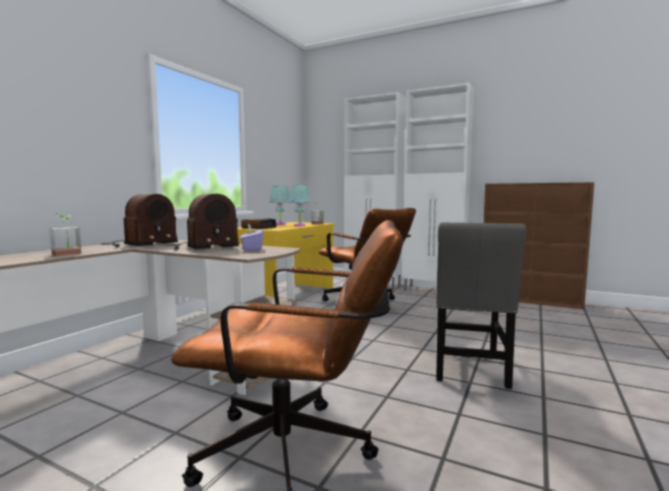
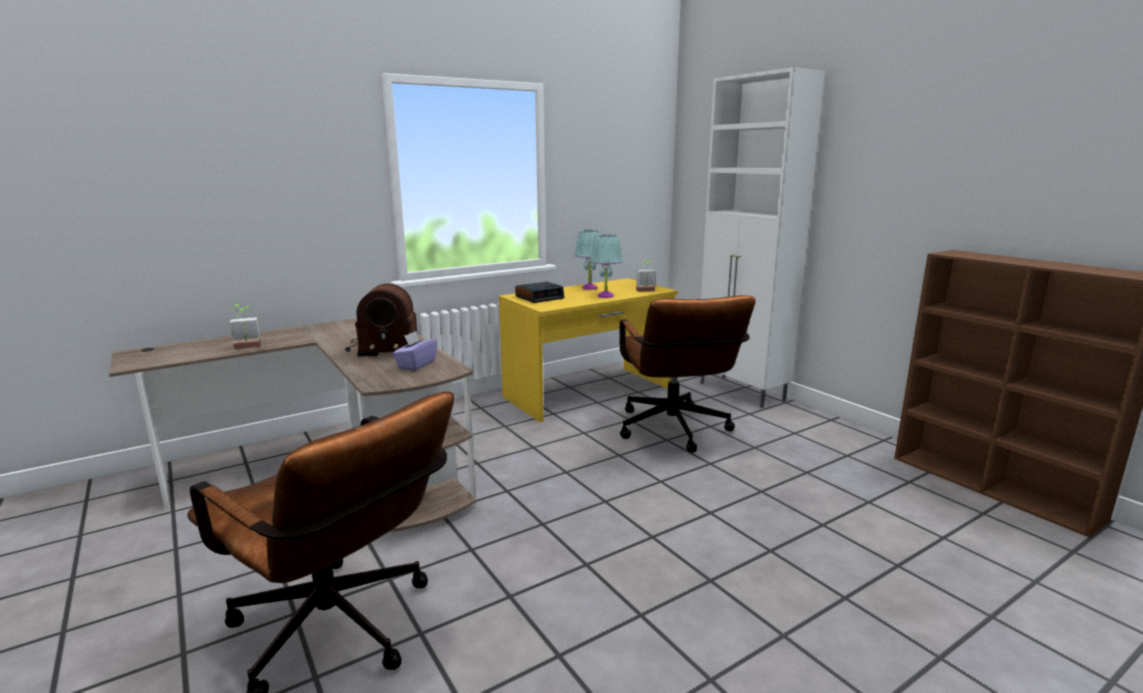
camera: 30 degrees right, 10 degrees up
(139, 244) = (340, 330): radio -> none
(434, 291) = (827, 426): white cabinet -> none
(470, 368) = (673, 592): grey chair -> none

